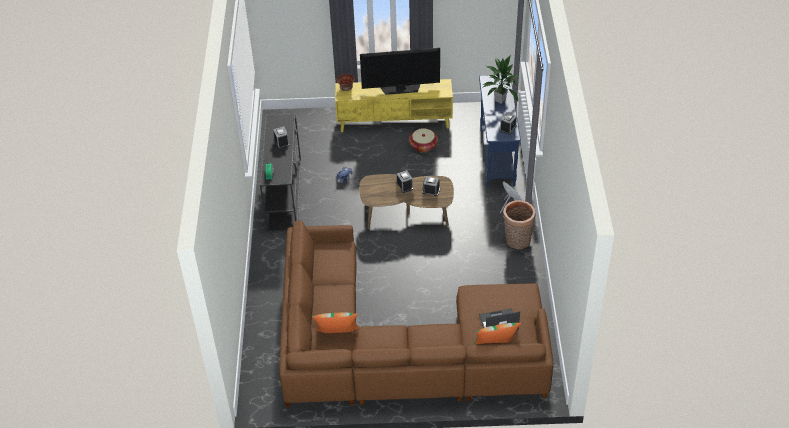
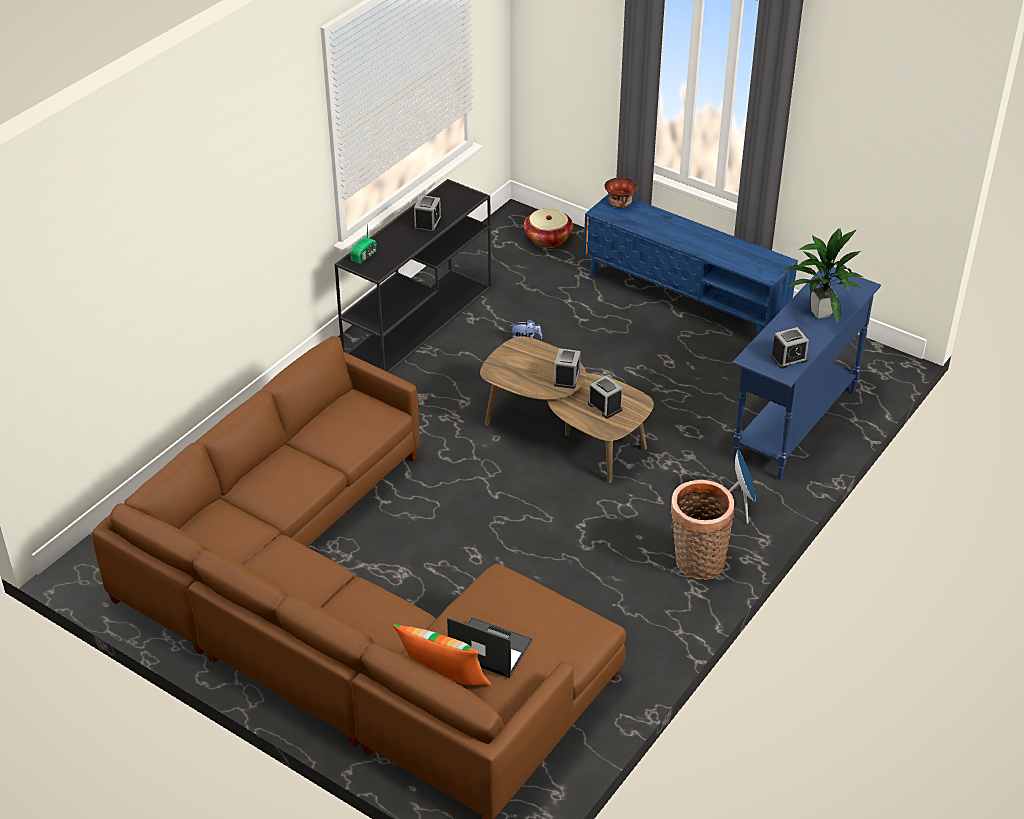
camera: 35 degrees right, 5 degrees down
(337, 335) = (241, 529): pillow -> none
(395, 121) = (685, 299): yellow tv stand -> blue tv stand
(400, 88) = (702, 239): television -> none
(423, 146) = (692, 352): basket -> basket (548, 238)

